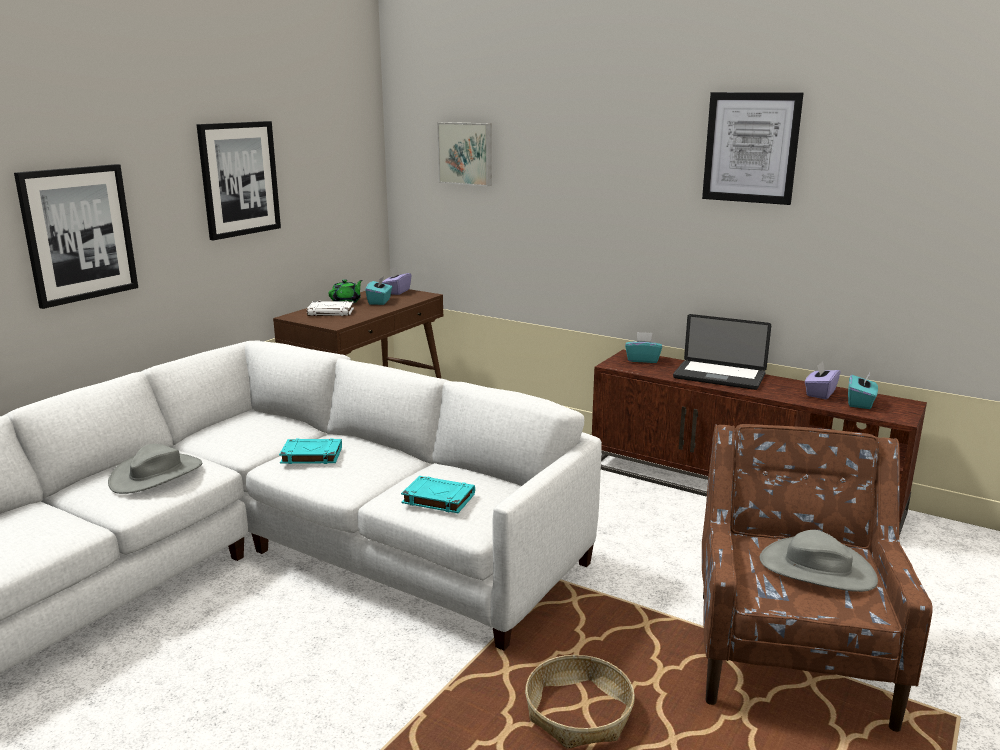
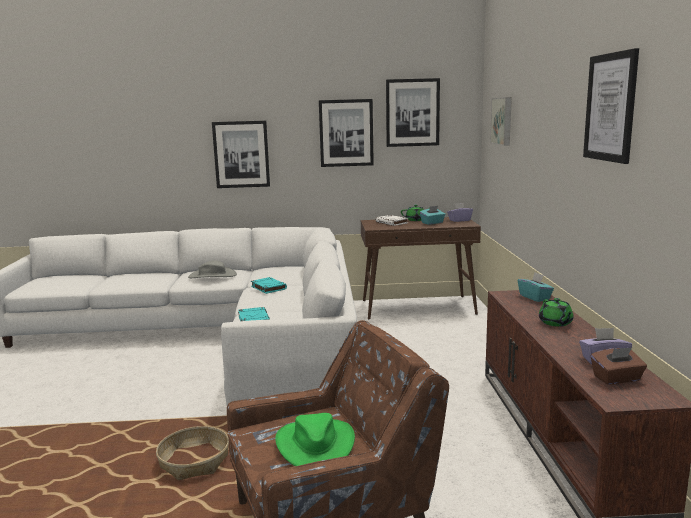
camera: 55 degrees right, 5 degrees down
(316, 142) = (412, 112): none -> picture
(719, 376) = (555, 323): laptop -> green teapot
(816, 569) = (315, 444): grey hat -> green hat
(860, 403) = (617, 379): turquoise tissue box -> brown tissue box

